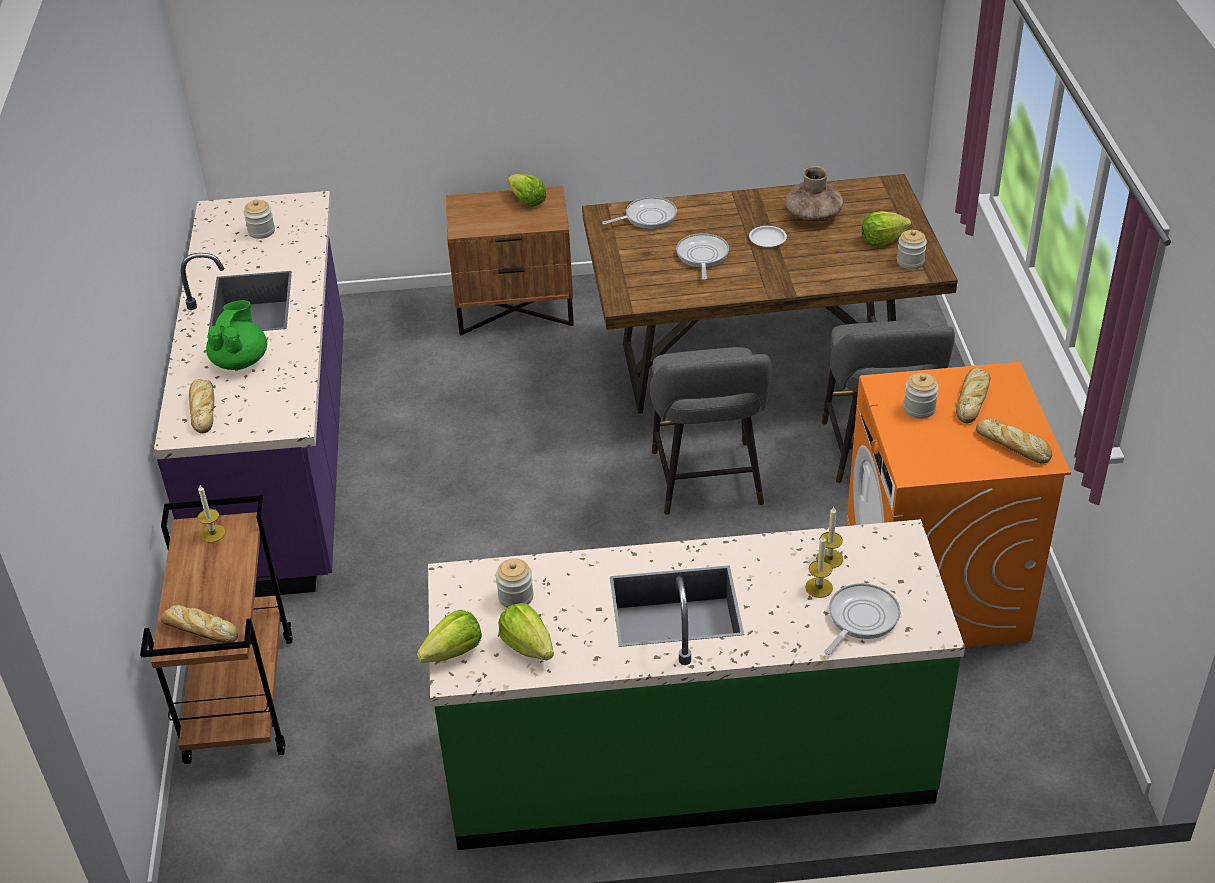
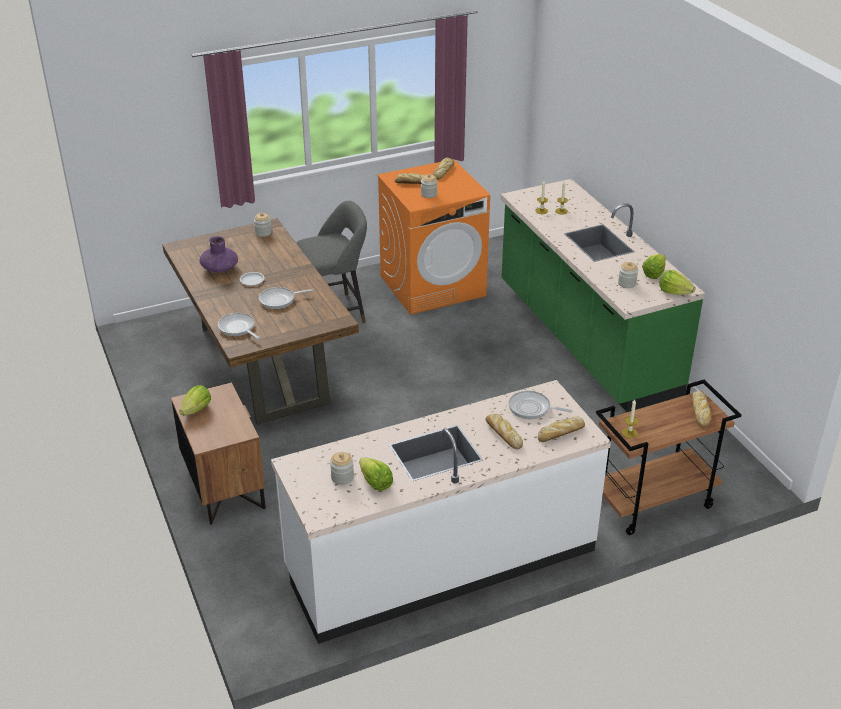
camera: 110 degrees left, 5 degrees down
(240, 360) = (503, 434): green teapot -> bread
(283, 458) = (440, 560): purple counter -> white counter
(708, 483) = (384, 366): grey stool -> none
(813, 215) = (220, 268): brown vase -> purple vase
(860, 619) = (573, 200): frying pan -> frying pan (532, 408)
(882, 240) = (243, 243): lettuce -> lettuce (375, 483)

